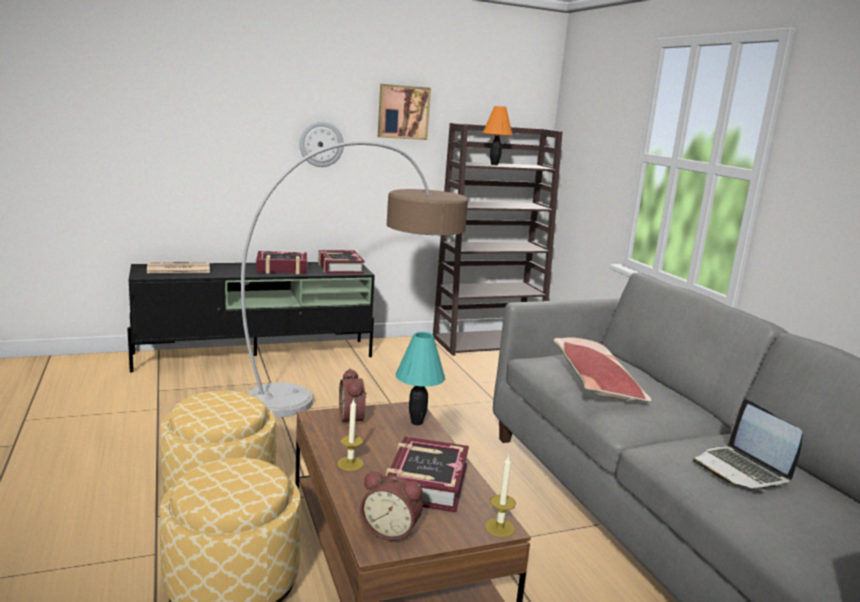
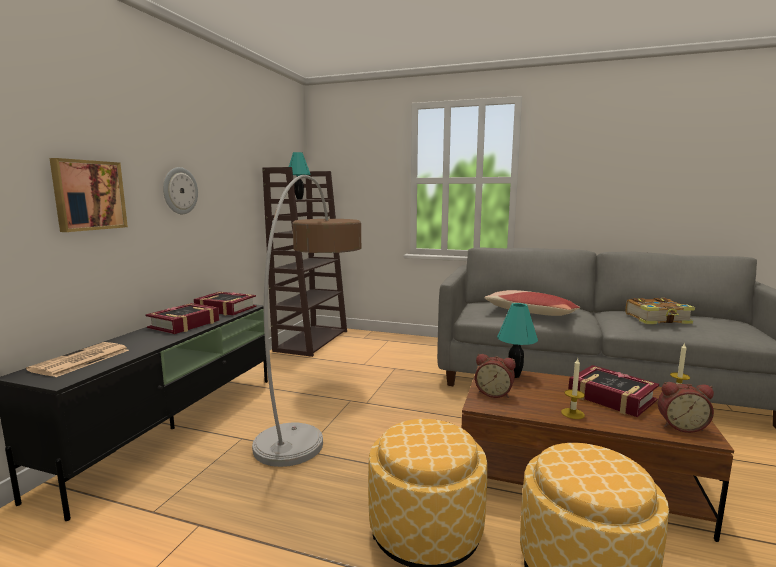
camera: 50 degrees left, 5 degrees down
(391, 530) = (680, 426): alarm clock -> alarm clock turned 45 degrees clockwise
(403, 112) = (232, 158): picture -> picture (88, 195)
(494, 164) = (299, 199): orange table lamp -> turquoise table lamp
(741, 470) = (658, 319): laptop -> book

